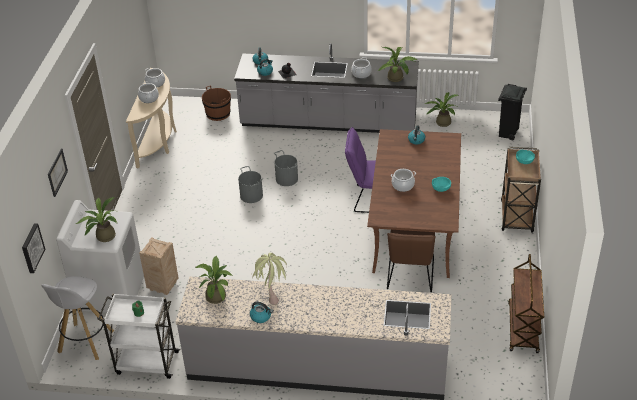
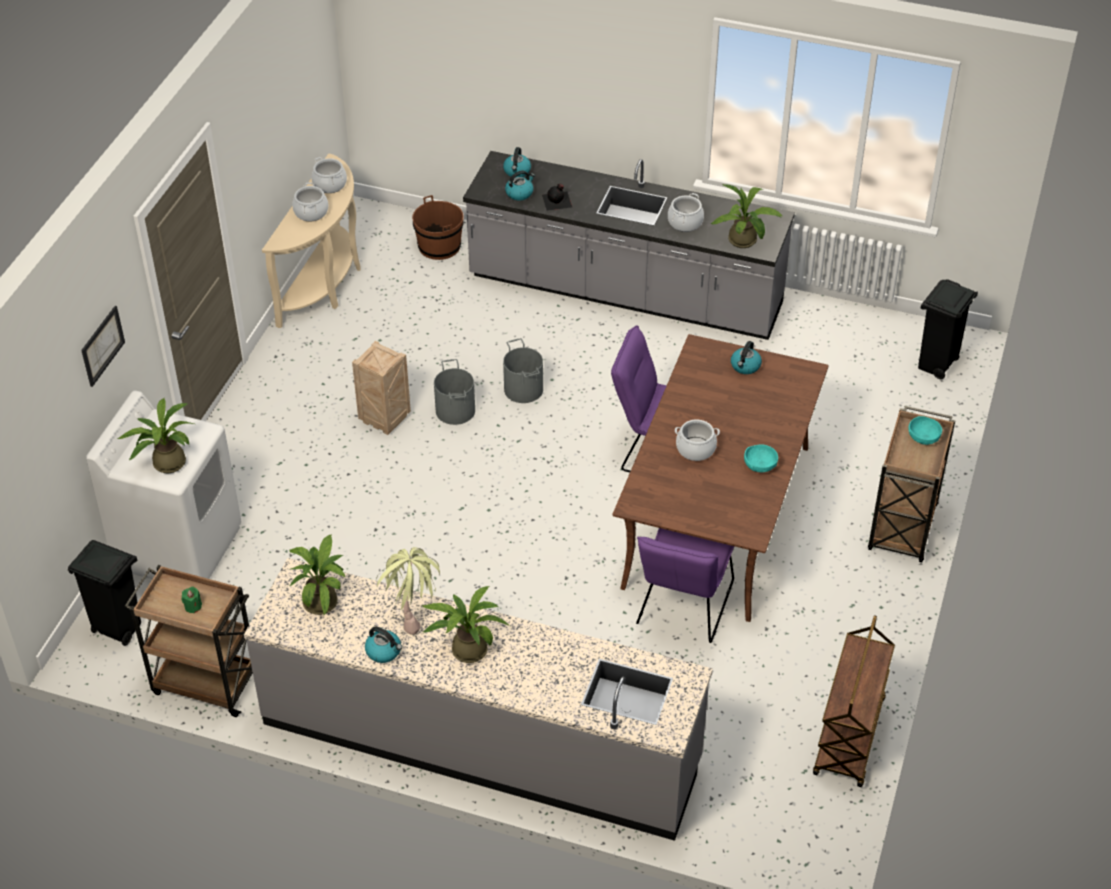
camera: 10 degrees right, 5 degrees up
(31, 248) = (34, 472): picture -> none
(85, 342) = (117, 629): white stool -> black trash can
(146, 363) = (205, 682): white cart -> brown cart
(162, 286) = (265, 551): crate -> crate (383, 419)
(410, 277) = (682, 608): brown chair -> purple chair
(441, 122) = (823, 324): potted plant -> potted plant (465, 648)

